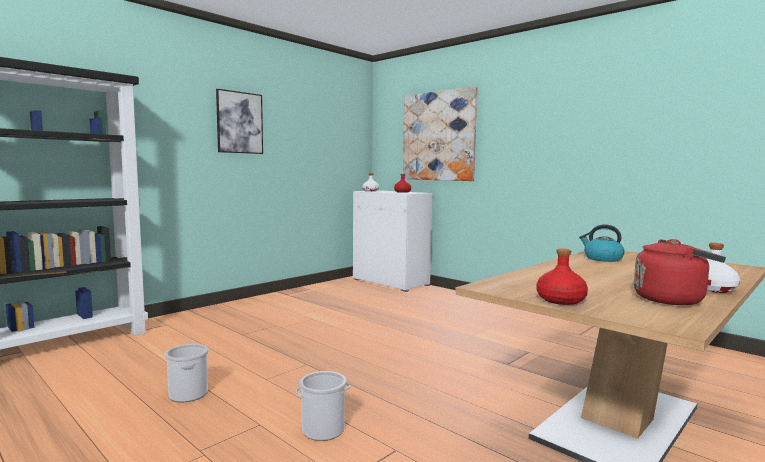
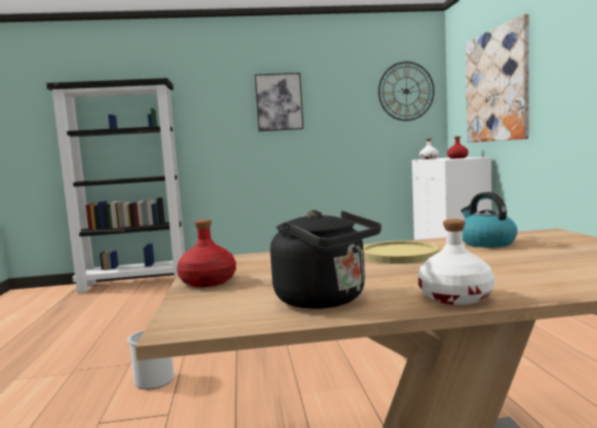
camera: 40 degrees right, 0 degrees up
(188, 394) = (132, 331): bucket -> none
(345, 128) = (406, 91): none -> wall clock
(589, 269) = (399, 254): none -> yellow plate
(672, 300) = (326, 300): red kettle -> black kettle

